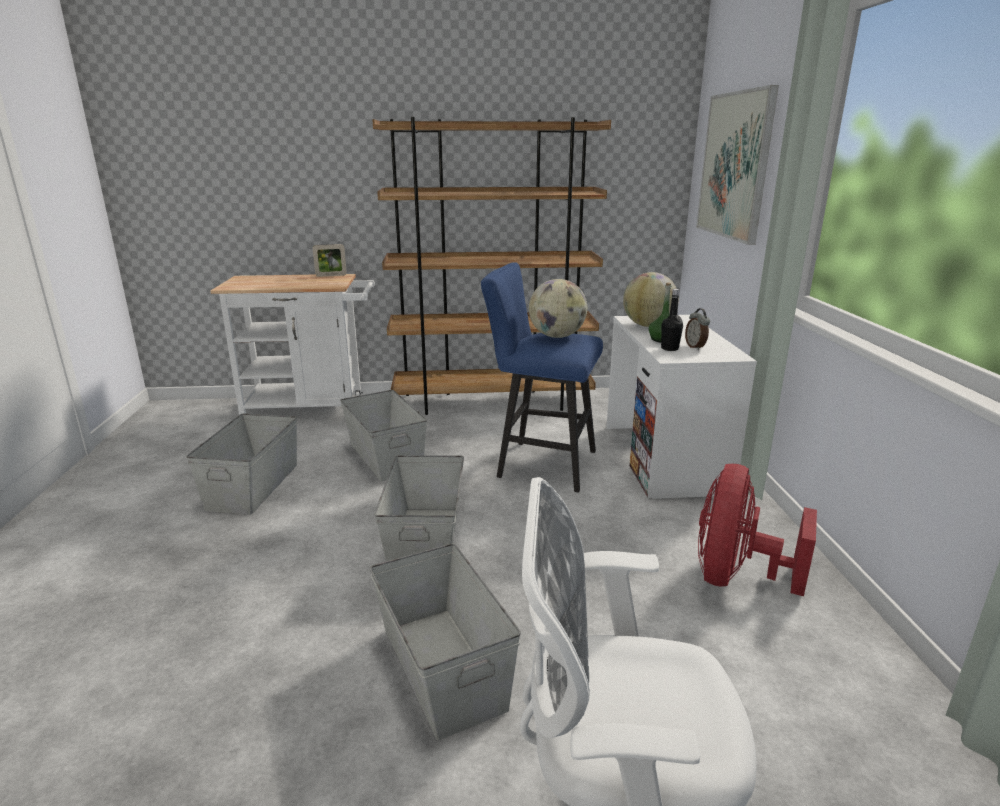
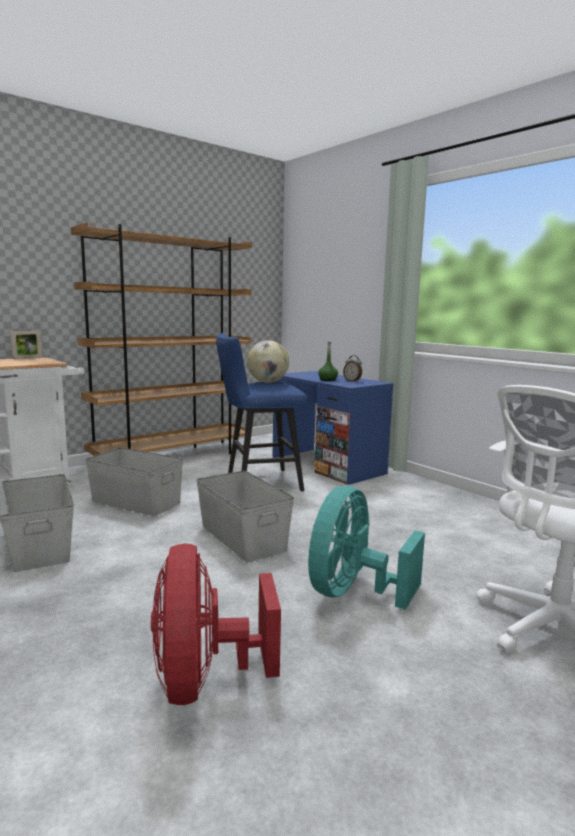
camera: 35 degrees left, 10 degrees down
(442, 668) = (353, 592): grey storage box -> turquoise fan
(648, 325) = (305, 376): globe -> none
(664, 457) = (327, 465): white desk -> blue desk
(669, 348) = (341, 382): black bottle -> none
(735, 166) = (330, 275): picture -> none
(736, 576) = (436, 506): red fan -> red fan (204, 679)

